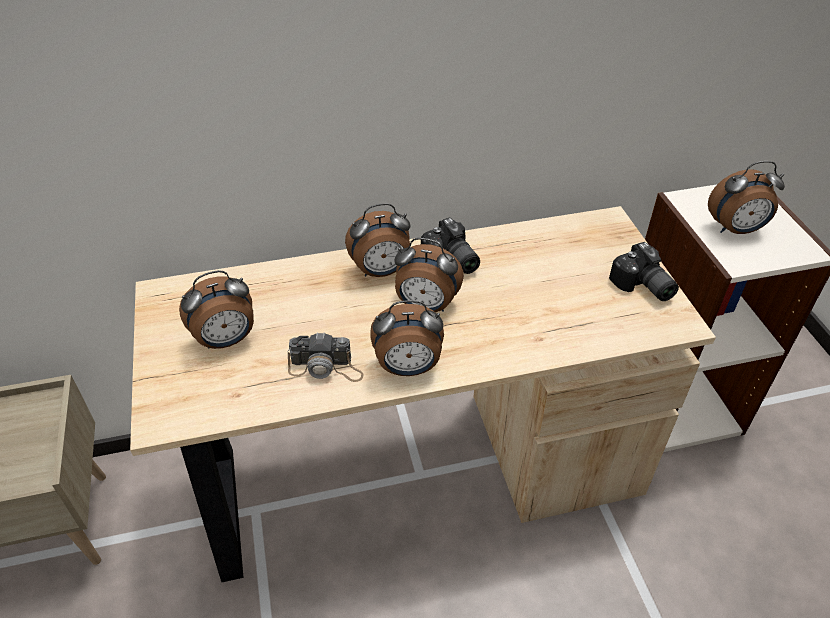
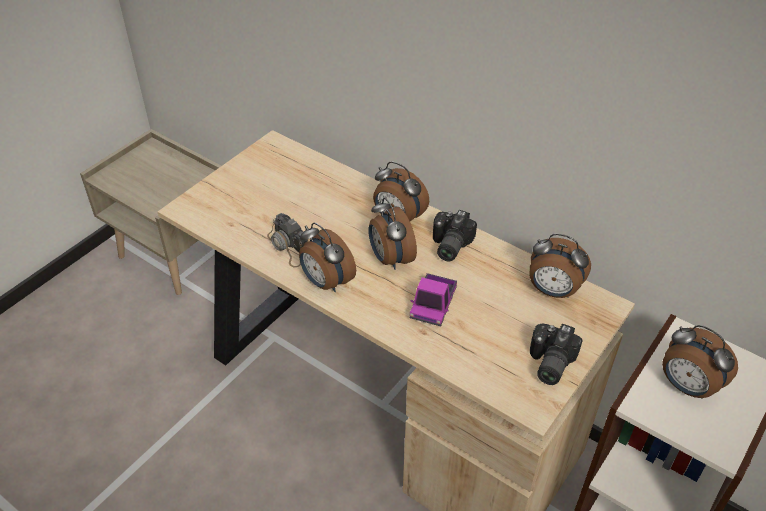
camera: 50 degrees right, 0 degrees up
(226, 340) = (266, 193): alarm clock -> alarm clock (552, 291)
(513, 313) = (433, 305): none -> toy truck

